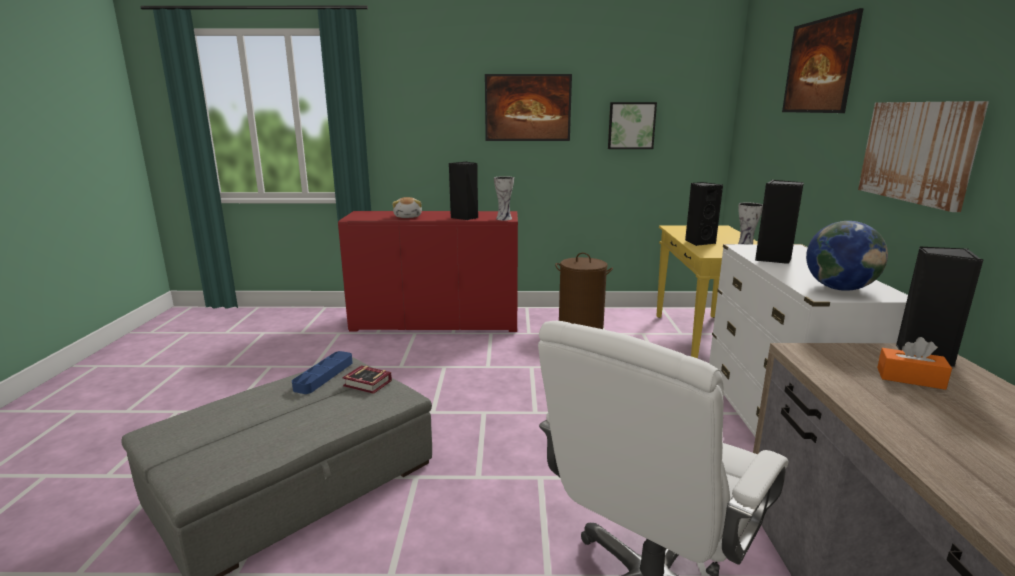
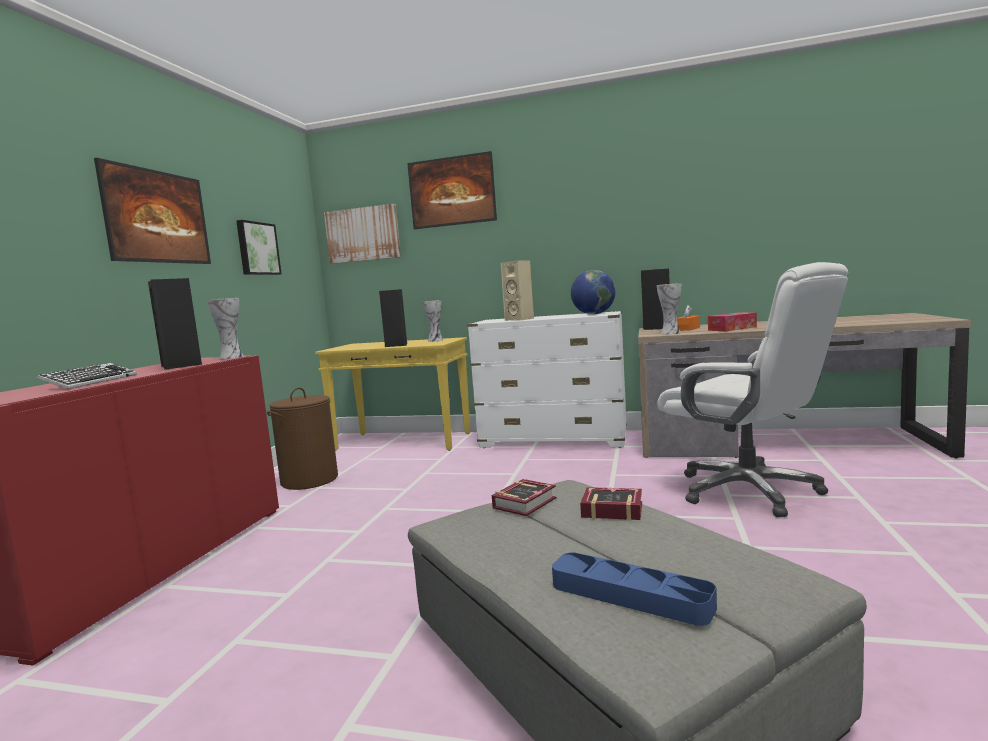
camera: 75 degrees left, 10 degrees down
(324, 375) = (486, 530): blue tray -> blue tray (630, 595)
(340, 413) = (609, 509): none -> book
(408, 217) = (91, 382): plush toy -> keyboard
(773, 259) = (520, 319): black speaker -> beige speaker
(825, 363) = (670, 333): none -> vase
(917, 152) = (578, 233): picture -> picture (363, 234)
(917, 416) = (732, 328): none -> tissue box

